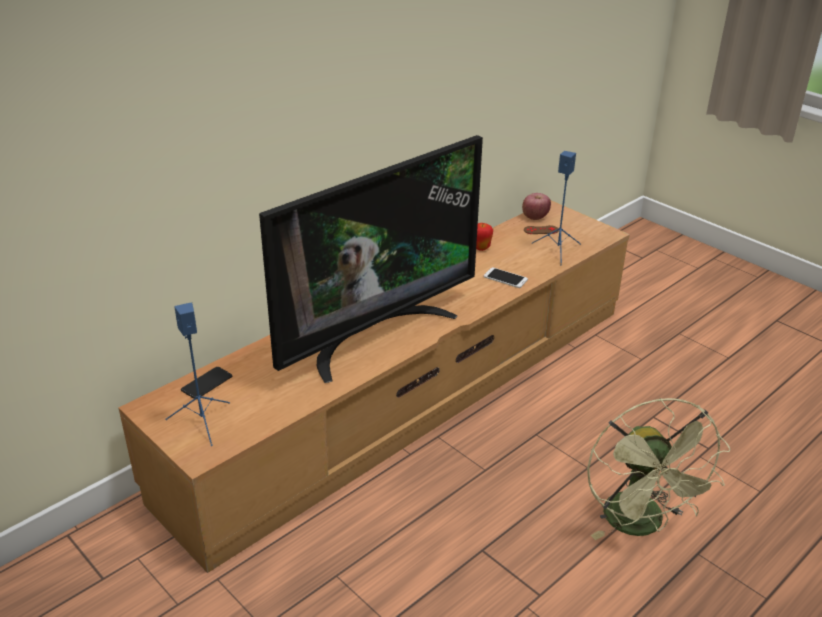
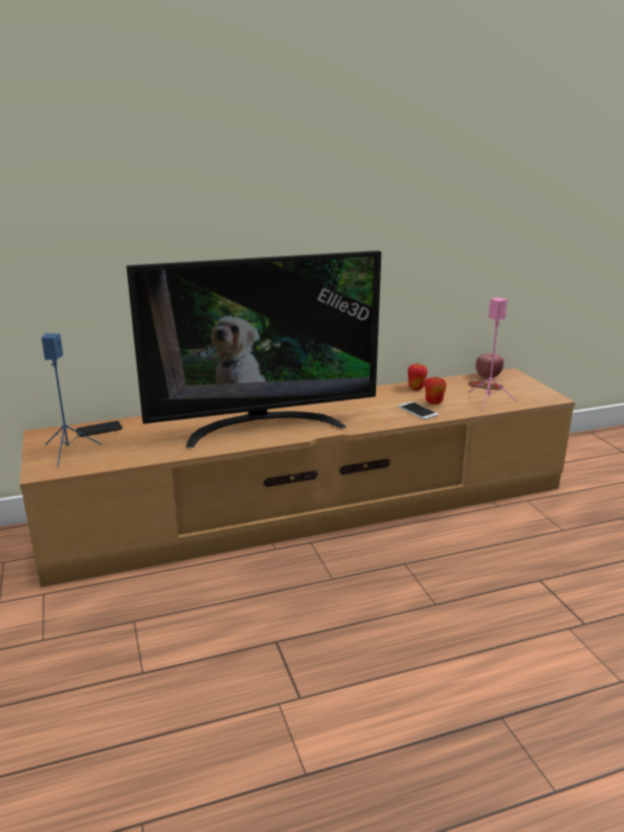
camera: 25 degrees right, 10 degrees down
(511, 263) = (434, 402): none -> apple
(558, 250) = (488, 401): blue speaker -> pink speaker
(641, 525) = (454, 670): green fan -> none

